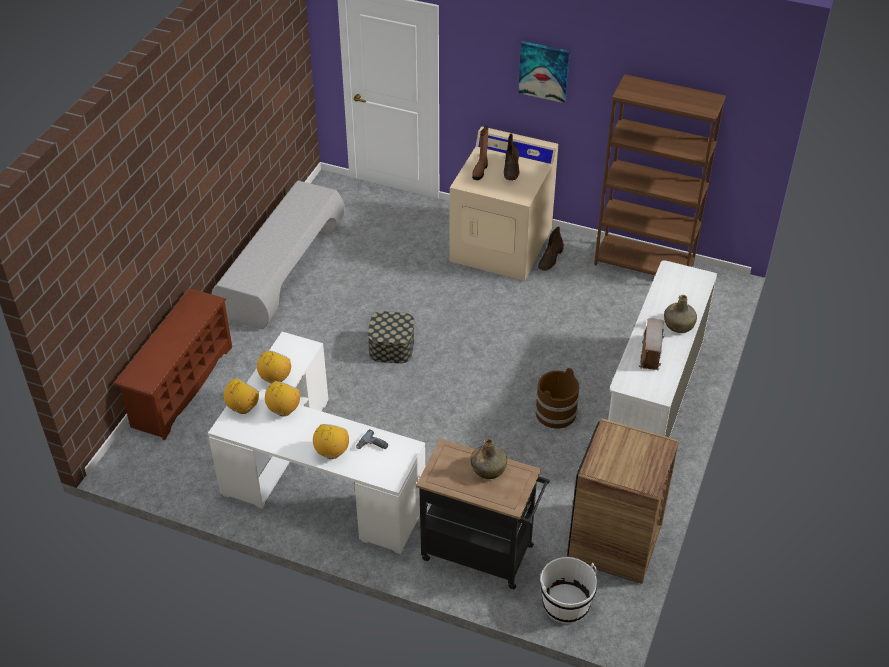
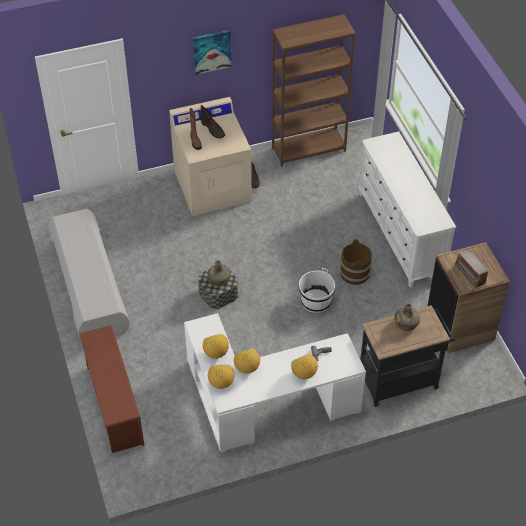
camera: 40 degrees left, 5 degrees up
(566, 604) = (470, 377): white bucket -> white bucket (316, 301)
(651, 353) = (415, 201): radio -> radio (470, 274)
(679, 325) = (412, 175): green bottle -> green bottle (219, 279)

